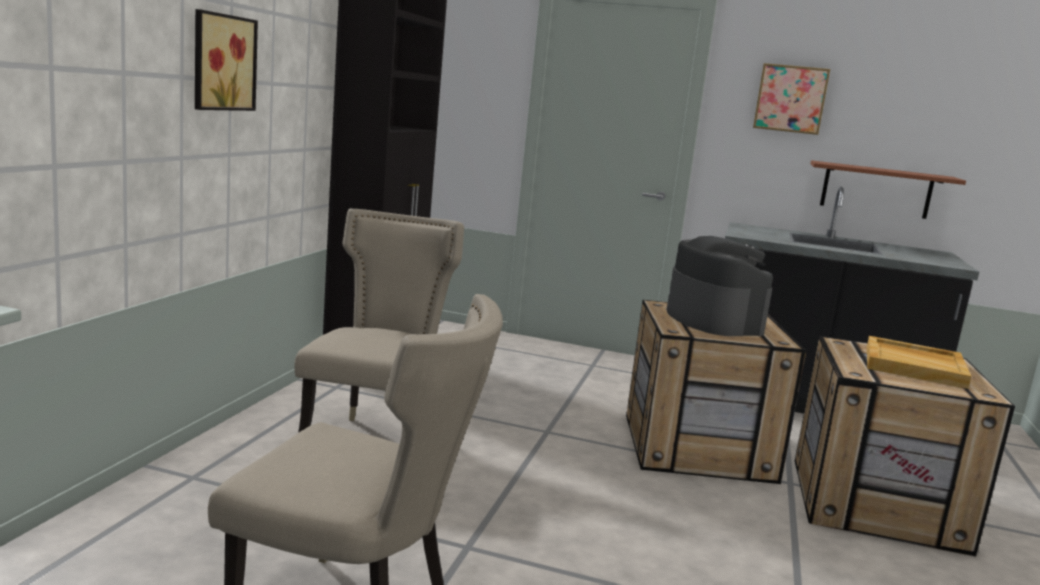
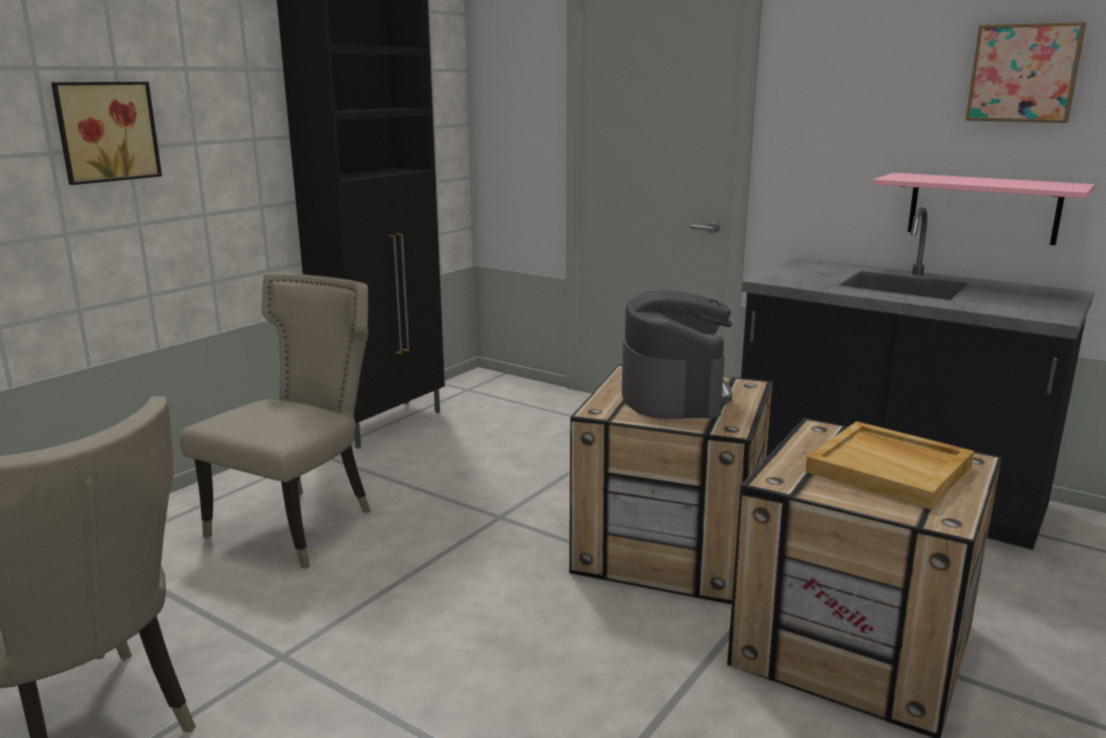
camera: 20 degrees right, 5 degrees up
(790, 99) = (862, 93): picture -> picture (1024, 73)
(876, 190) = (983, 208): brown shelf -> pink shelf

